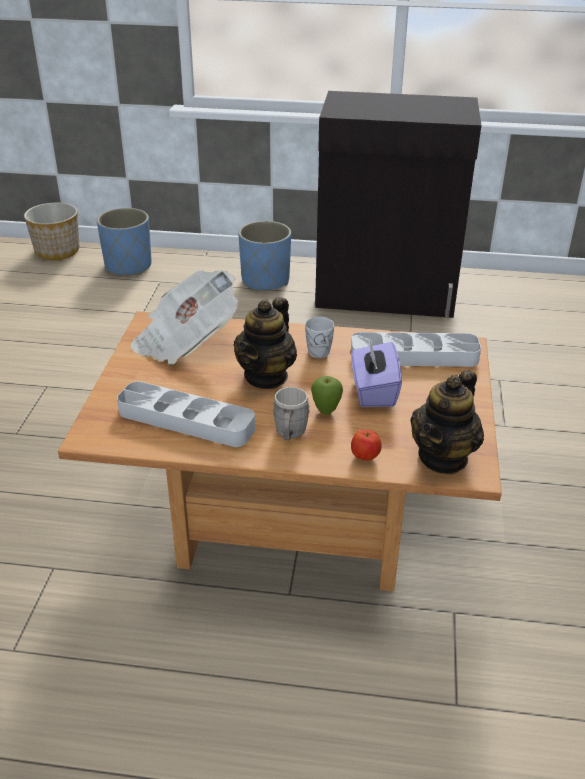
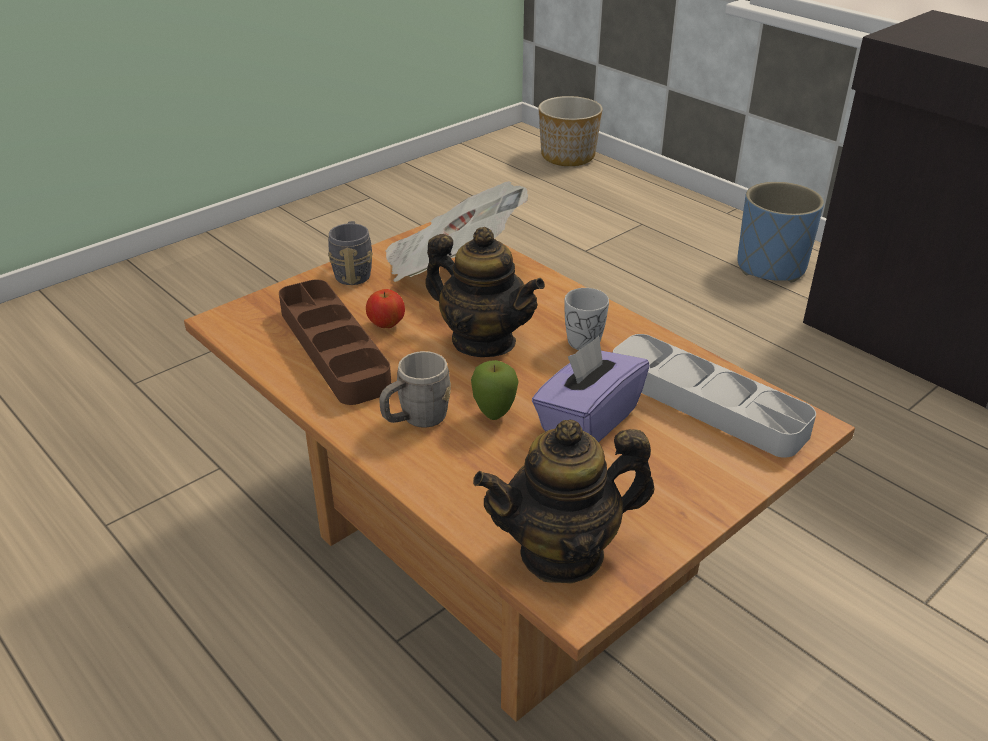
camera: 40 degrees right, 0 degrees up
(128, 266) = (625, 196): blue planter -> none
(129, 371) = (353, 272): none -> grey mug
(186, 420) = (333, 348): grey tray -> brown tray
(266, 376) = (483, 341): teapot -> teapot turned 120 degrees counterclockwise
(365, 457) = (463, 494): apple -> apple (386, 325)

